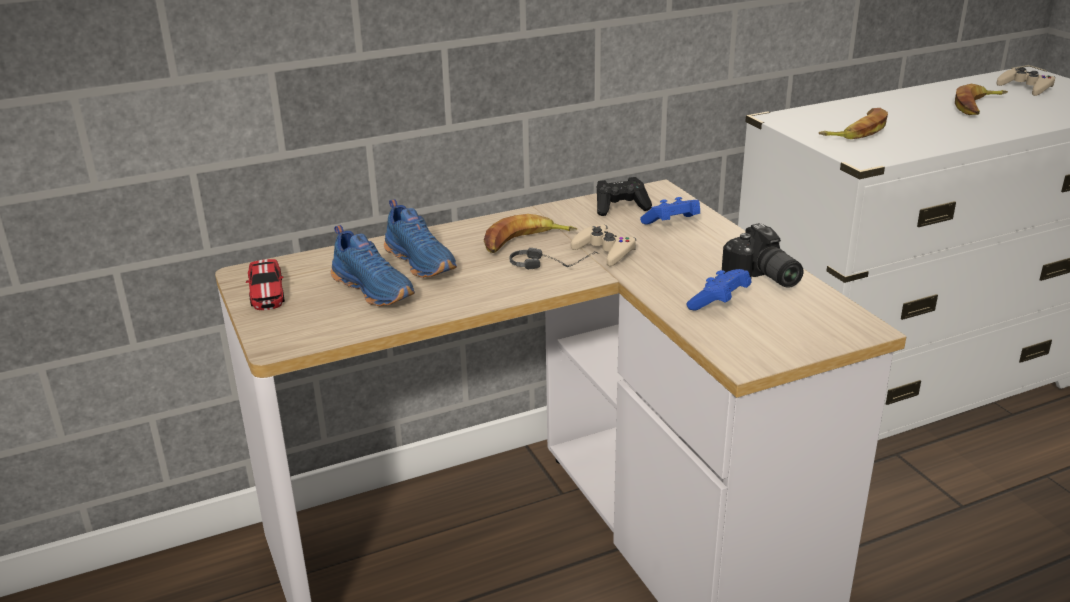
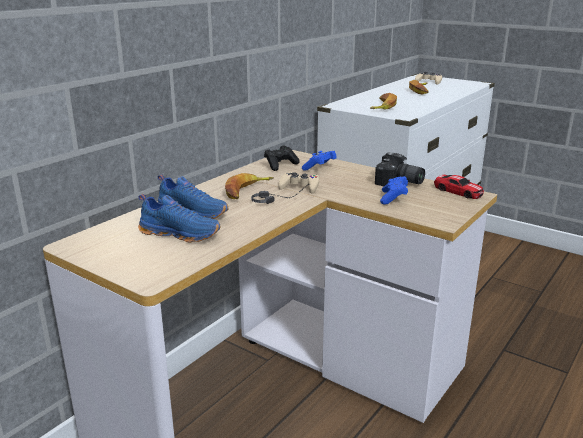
camera: 30 degrees left, 5 degrees down
(267, 291) = (101, 251): toy car -> toy car (458, 191)

